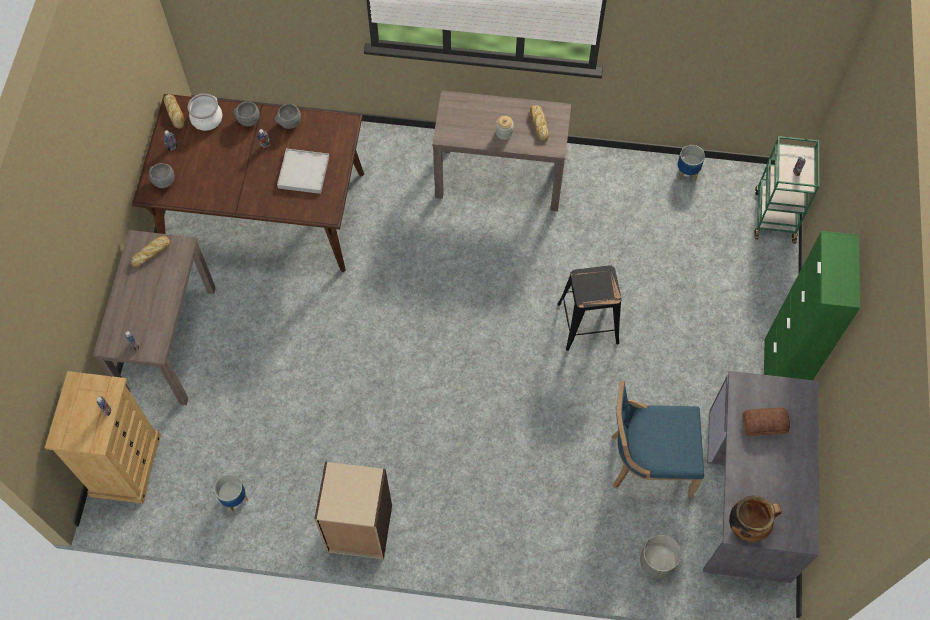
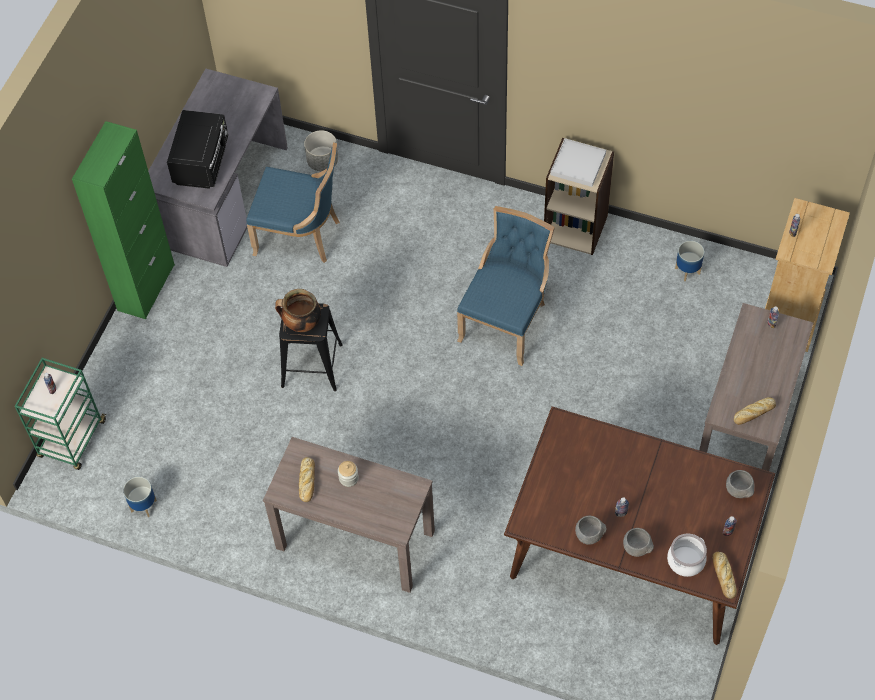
camera: 165 degrees left, 5 degrees down
(303, 172) = (581, 473): white tray -> white tray (578, 164)
(412, 405) = (506, 321): none -> blue chair
(747, 525) = (252, 95): cooking pot -> cooking pot (301, 324)
(765, 424) = (202, 162): bread -> black microwave

